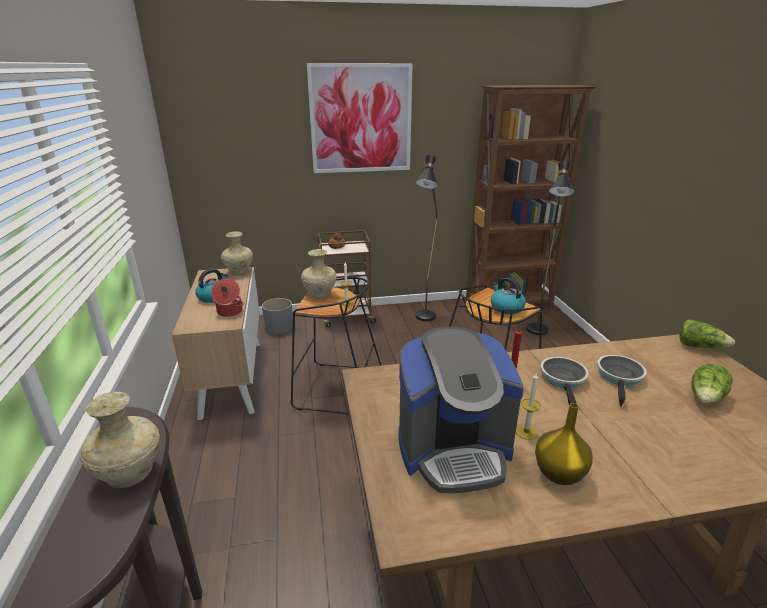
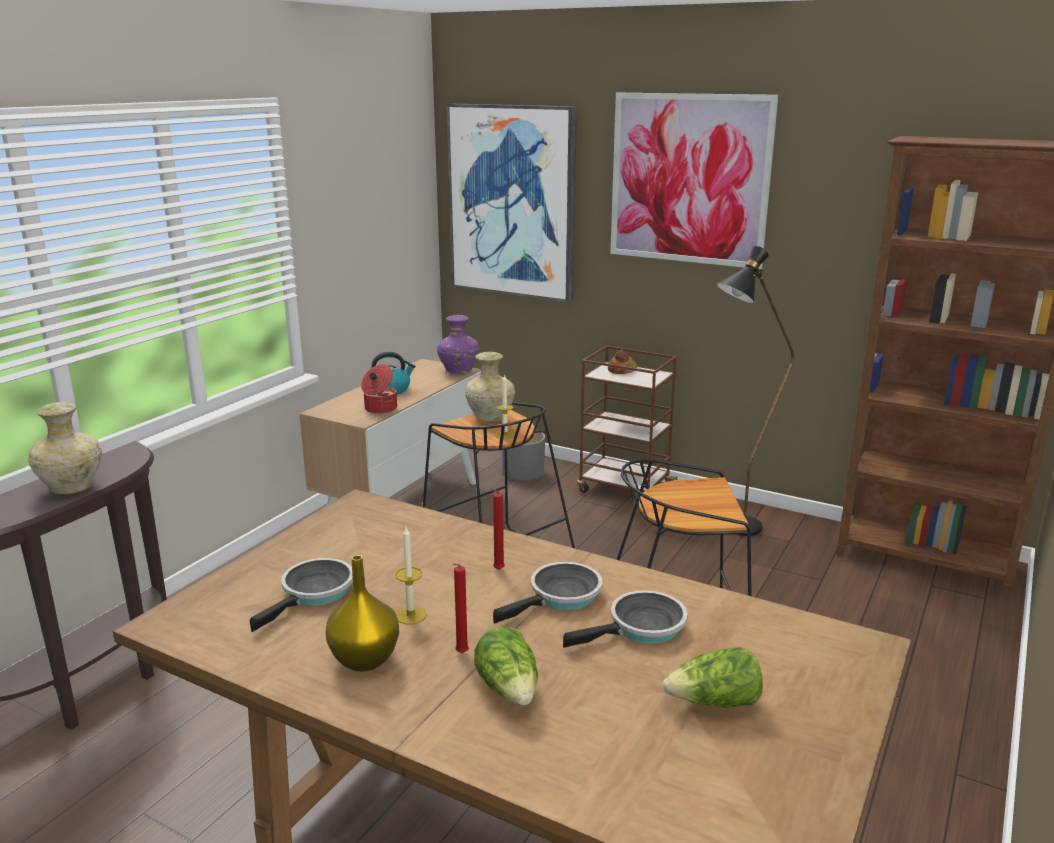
camera: 40 degrees right, 5 degrees down
(233, 146) = (513, 202): none -> picture
(239, 271) = (458, 370): beige vase -> purple vase
(454, 450) = (314, 593): coffee machine -> frying pan
(506, 308) = (696, 508): kettle -> none
(537, 333) = (906, 621): black floor lamp -> none
(589, 439) = (460, 654): none -> red candle
(699, 346) = (871, 657): lettuce -> lettuce (509, 689)

